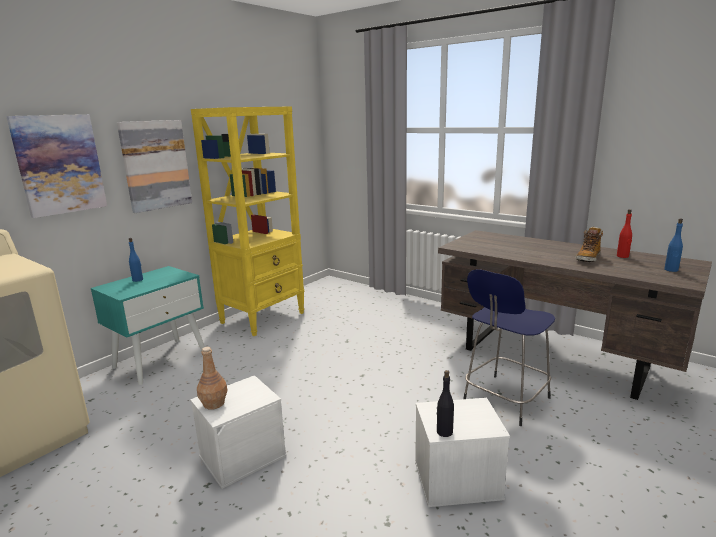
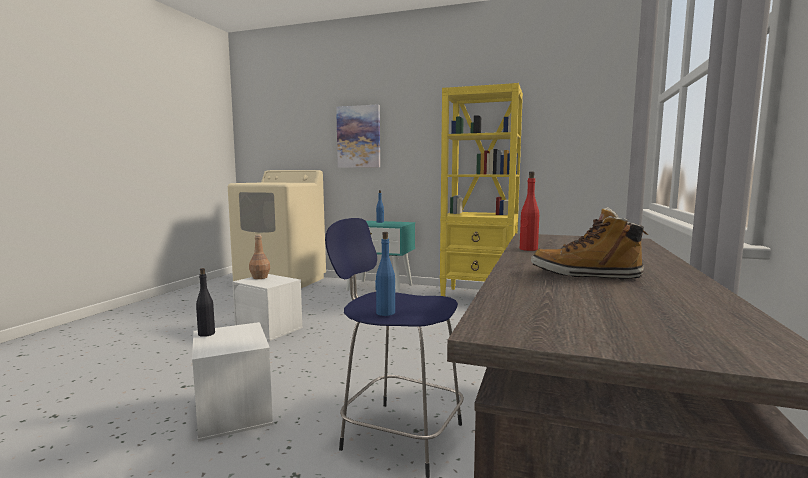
camera: 70 degrees right, 10 degrees down
(155, 165) = (420, 142): picture -> none
(622, 256) = (663, 294): red bottle -> red bottle (528, 249)
(671, 270) = (612, 324): blue bottle -> blue bottle (385, 313)

